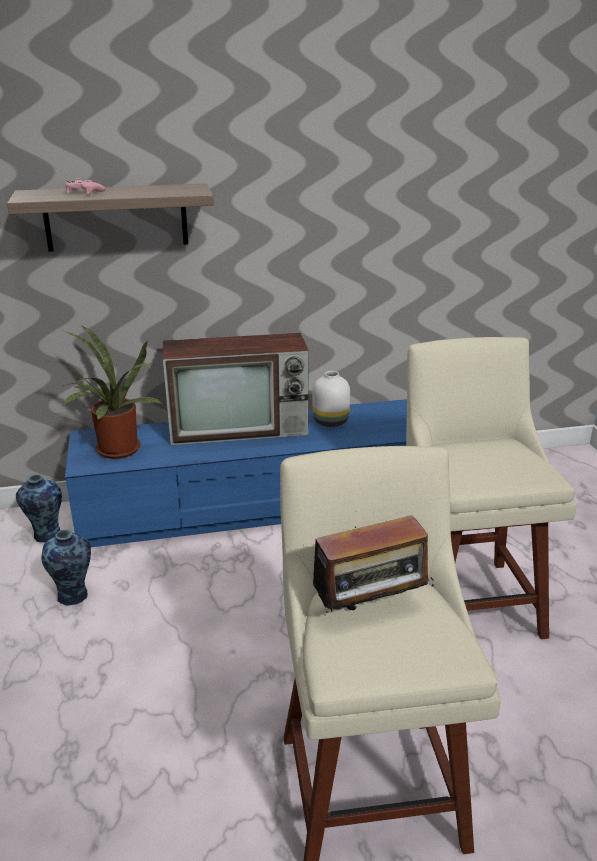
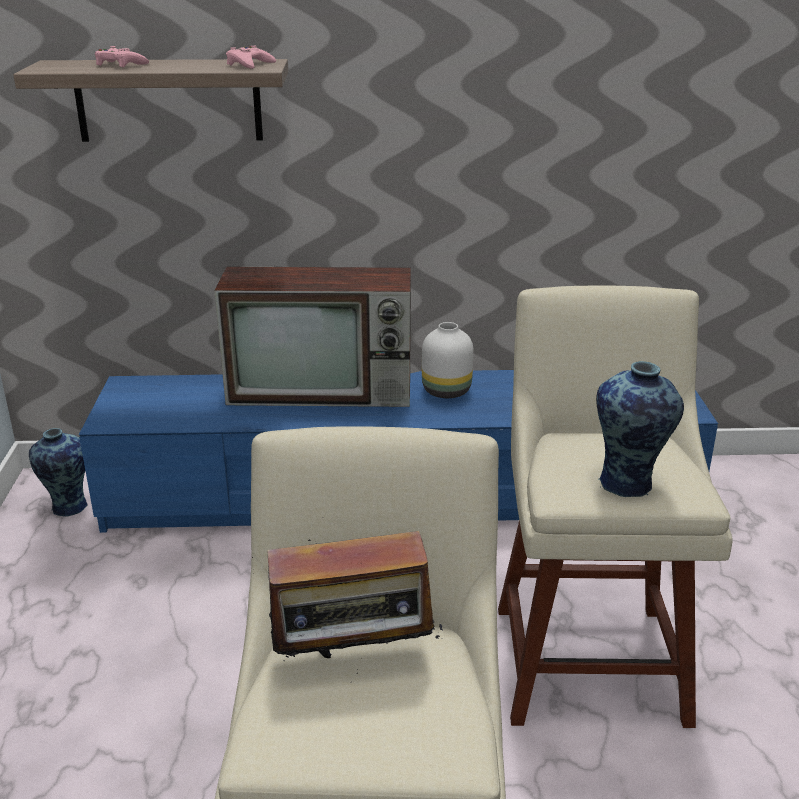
camera: 10 degrees right, 0 degrees up
(74, 596) = (74, 589): vase -> vase (628, 484)
(115, 452) = (152, 407): potted plant -> none
(183, 189) = (249, 64): none -> pink game controller

